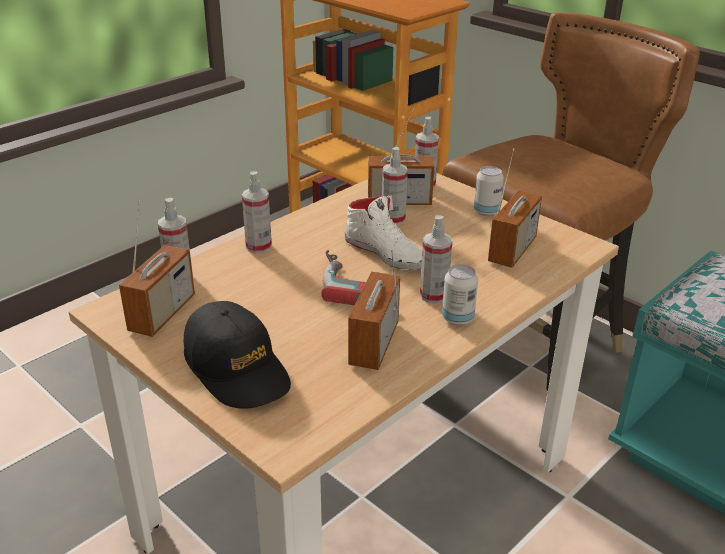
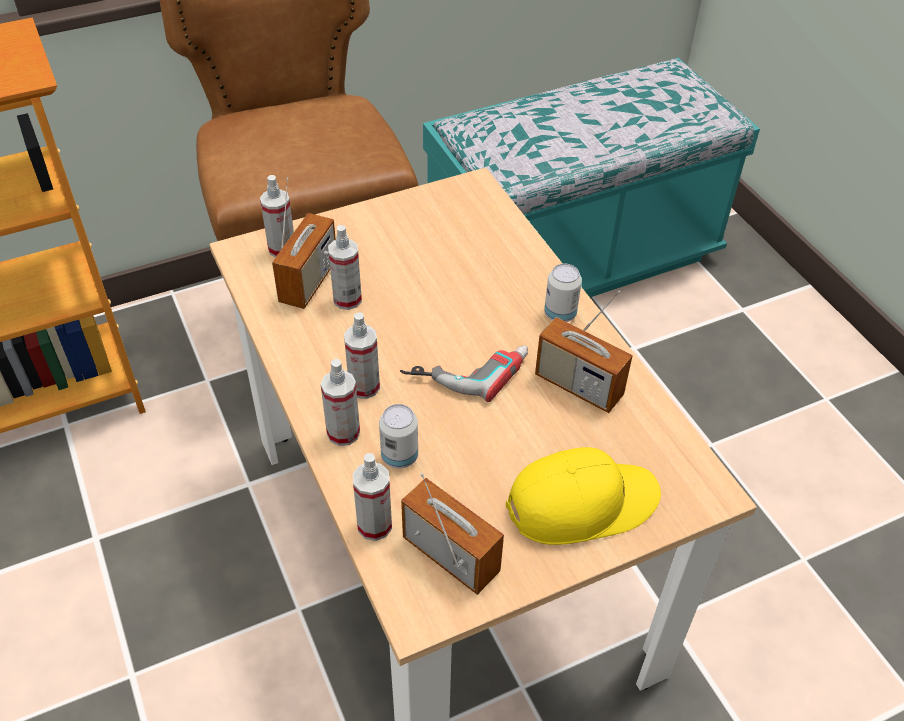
camera: 70 degrees left, 15 degrees up
(237, 368) = (582, 503): black cap -> yellow cap
(386, 252) = (414, 326): white shoe -> none
(433, 295) = (514, 317): spray bottle -> spray bottle (364, 387)
(486, 211) = (373, 224): can -> can (399, 456)
(512, 250) = (460, 235): radio -> none

